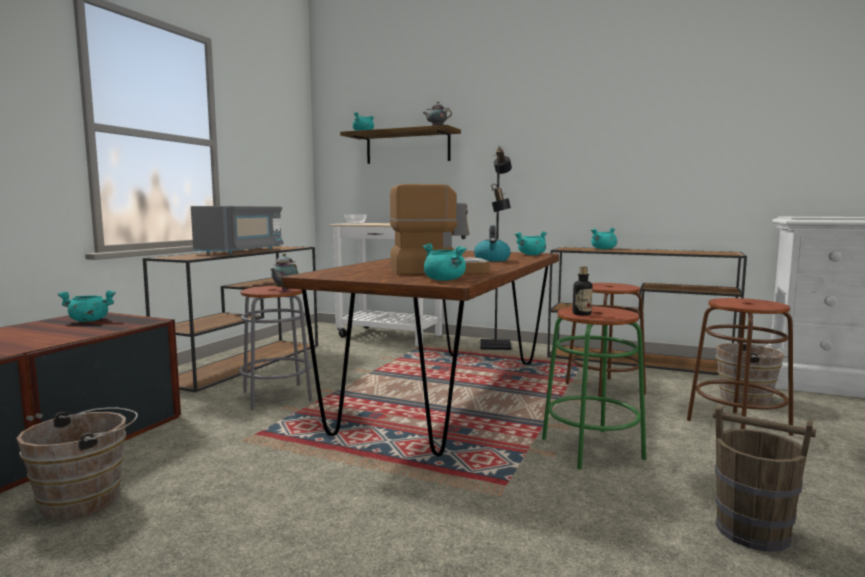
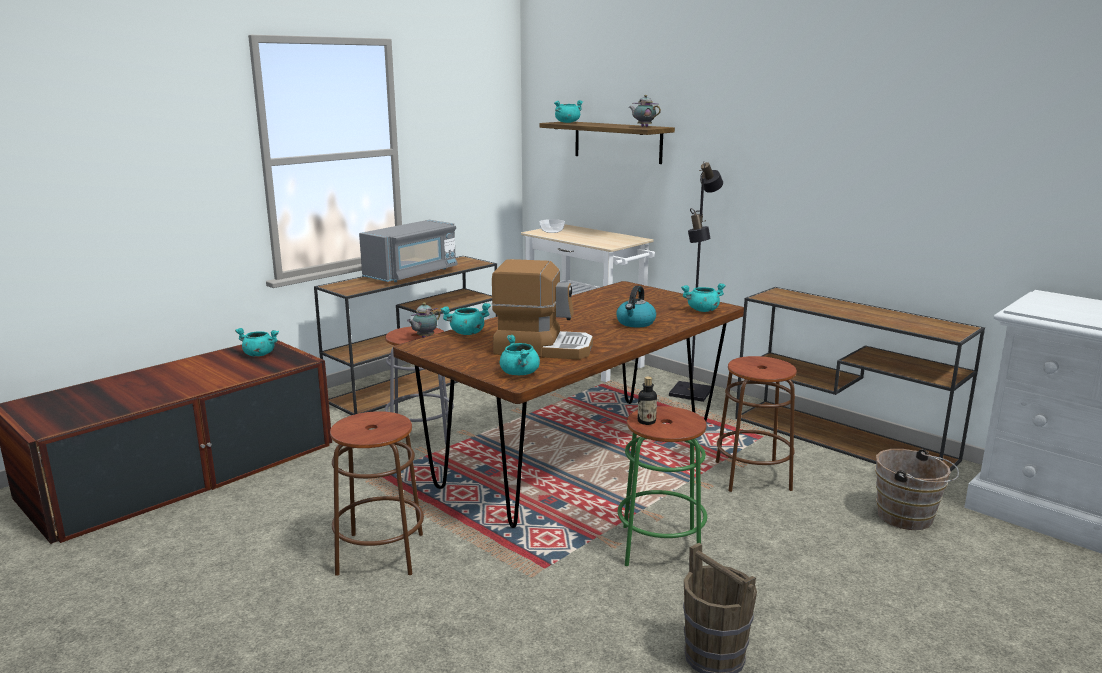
camera: 20 degrees right, 10 degrees up
(88, 499) = (236, 516): brown bucket -> none
(603, 249) = (815, 300): turquoise cooking pot -> turquoise cooking pot (467, 333)
(738, 427) = (844, 551): brown stool -> brown stool (380, 553)

